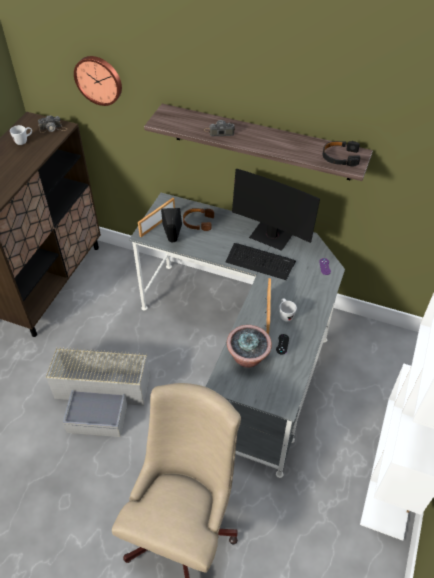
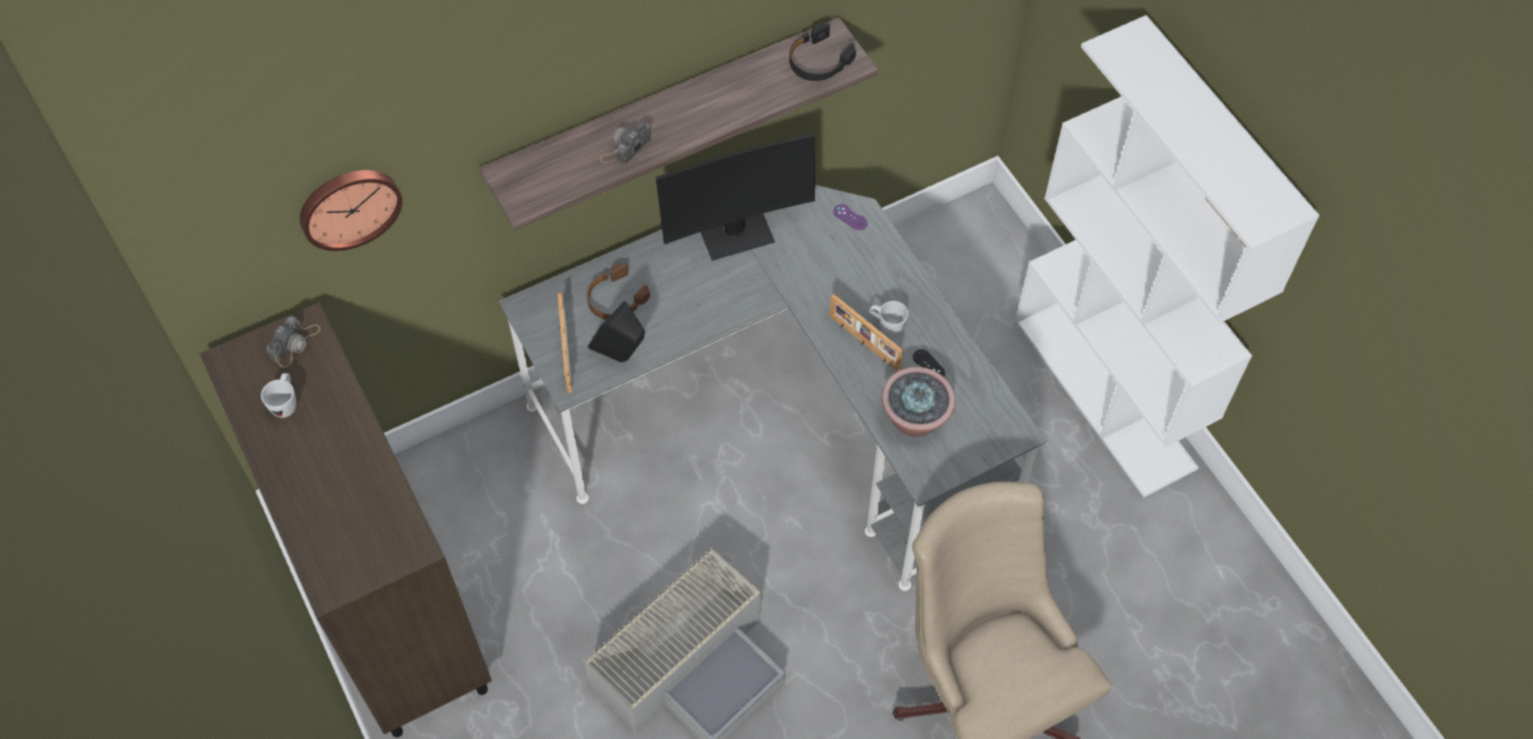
camera: 50 degrees left, 10 degrees up
(260, 261) = (768, 282): keyboard -> none

